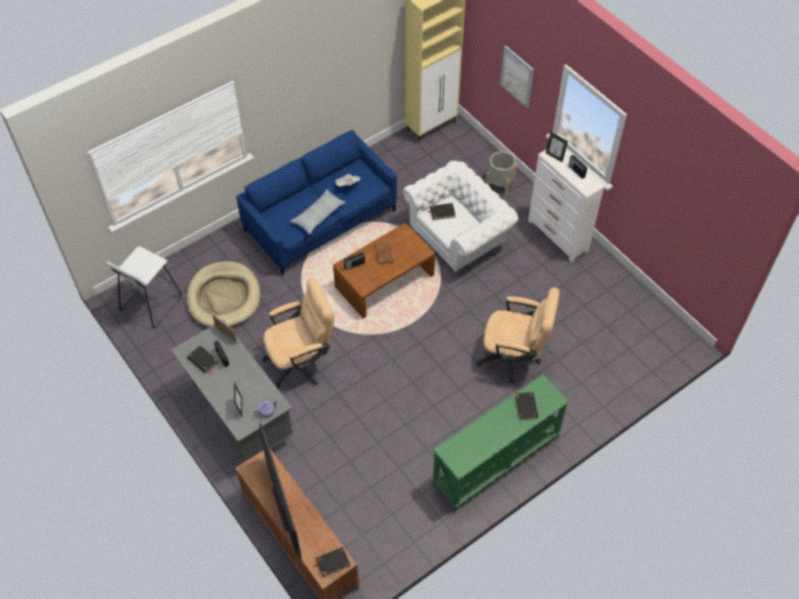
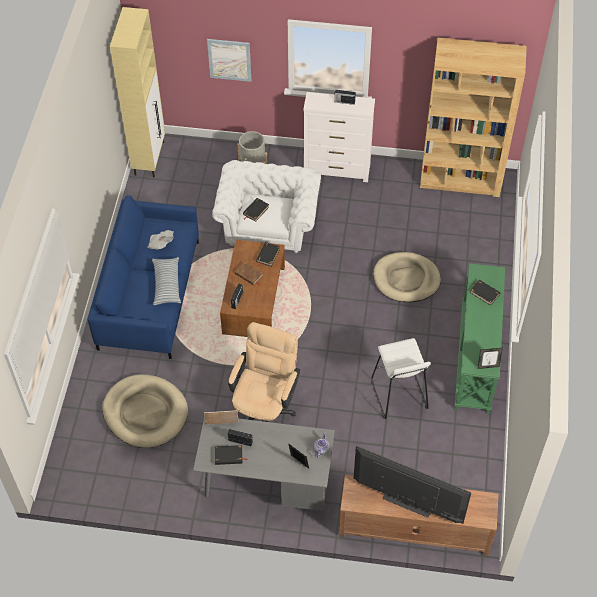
camera: 45 degrees left, 0 degrees up
(151, 304) = (91, 468): white stool -> white stool (398, 395)
(332, 562) = (482, 507): black book -> black book (267, 255)
(514, 357) = (406, 279): beige office chair -> beige dog bed
(554, 156) = (317, 102): picture frame -> picture frame (488, 366)
(651, 317) = (461, 179): none -> brown bookcase

